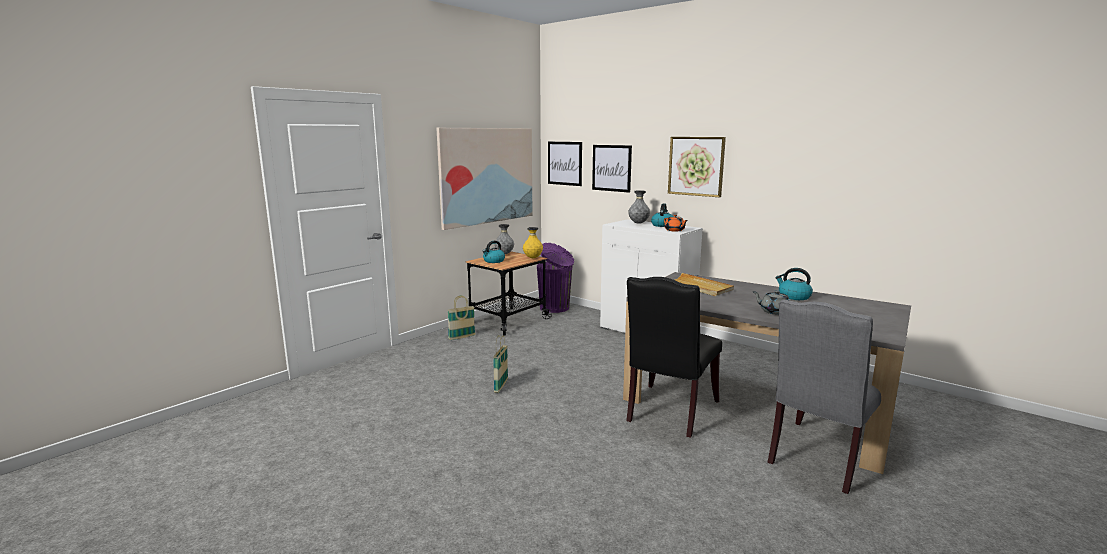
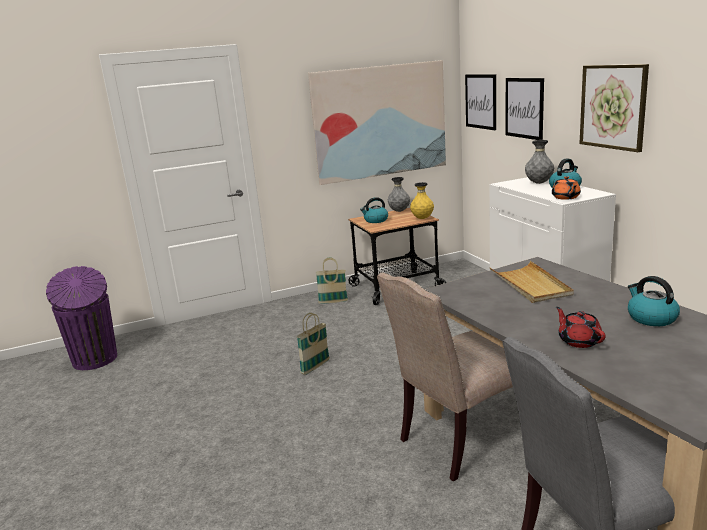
camera: 30 degrees right, 5 degrees up
(555, 308) = (463, 276): purple trash can -> purple trash can (95, 360)
(669, 412) = (462, 440): black chair -> beige chair
(774, 311) = (579, 341): grey teapot -> red teapot

